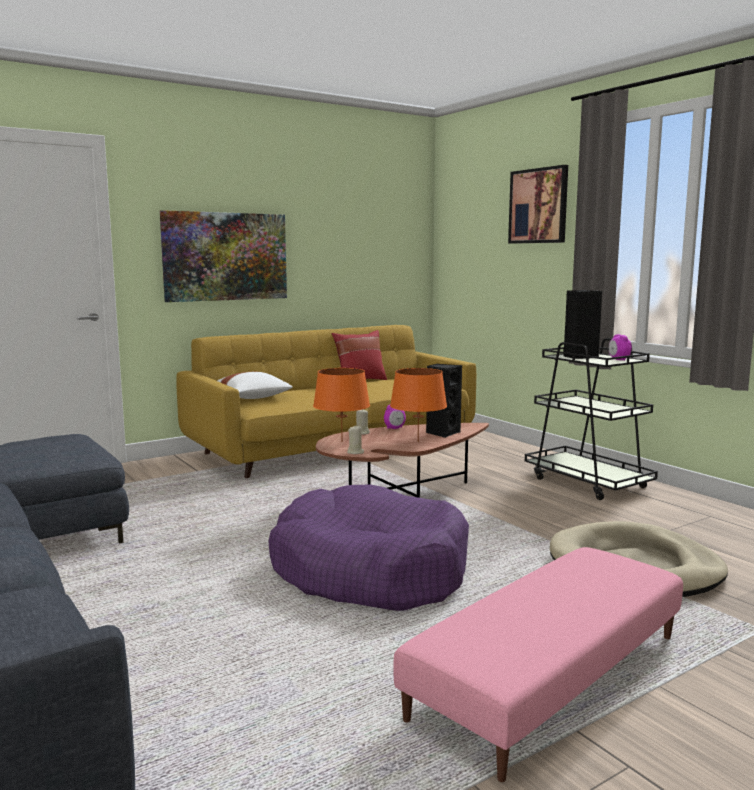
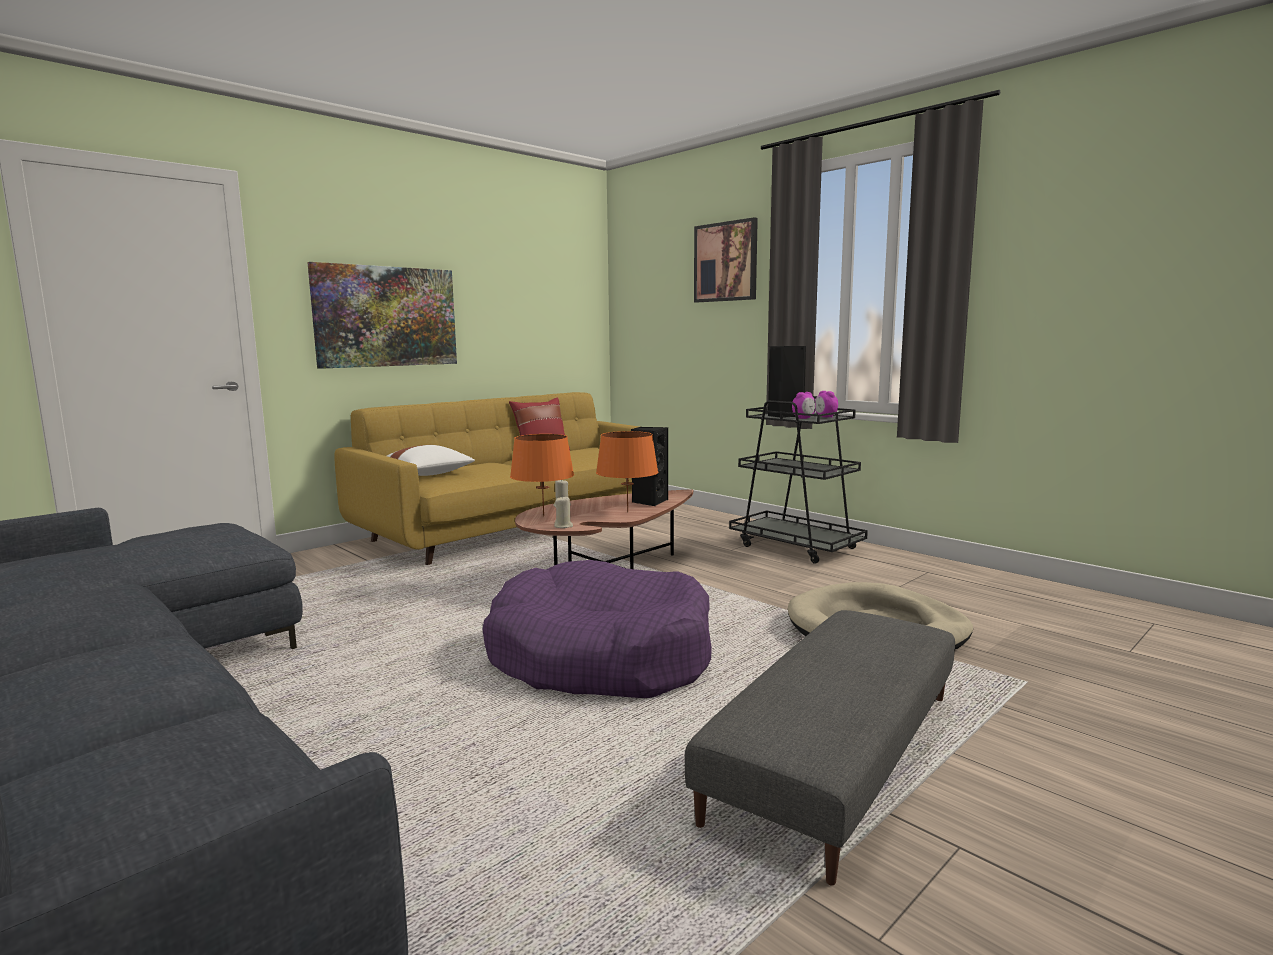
camera: 10 degrees left, 0 degrees up
(394, 428) = (596, 499): alarm clock -> alarm clock (803, 418)
(548, 675) = (836, 754): pink ottoman -> grey ottoman

